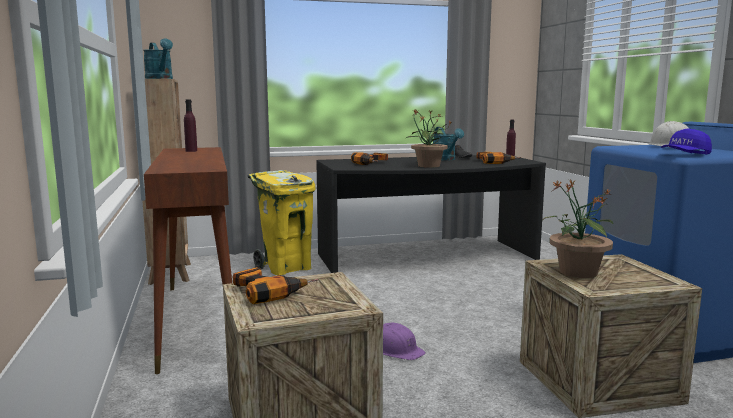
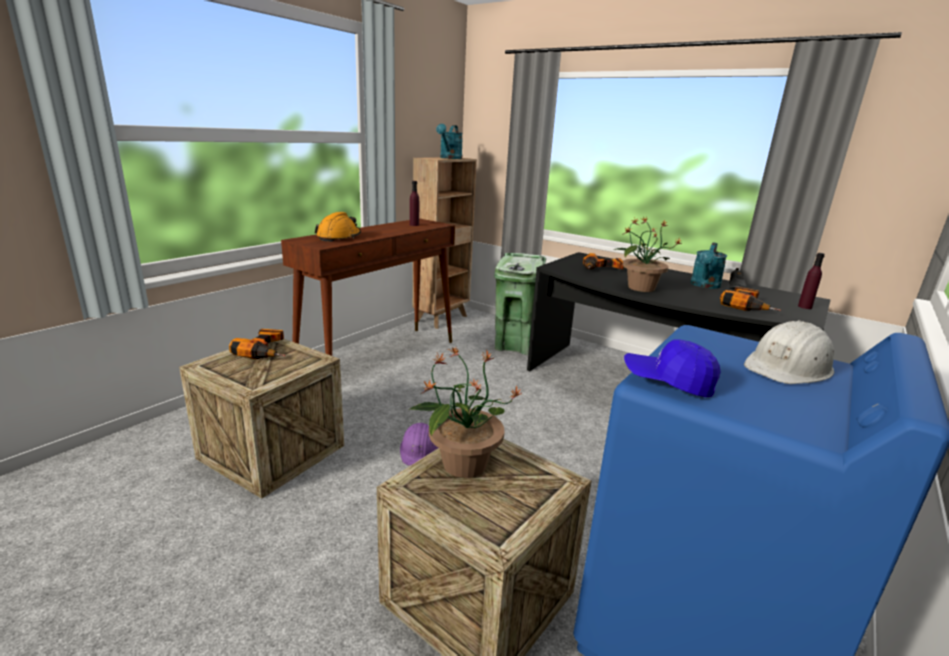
camera: 50 degrees right, 10 degrees up
(185, 164) = (339, 237): none -> orange hard hat
(286, 268) = (514, 346): yellow trash can -> green trash can

